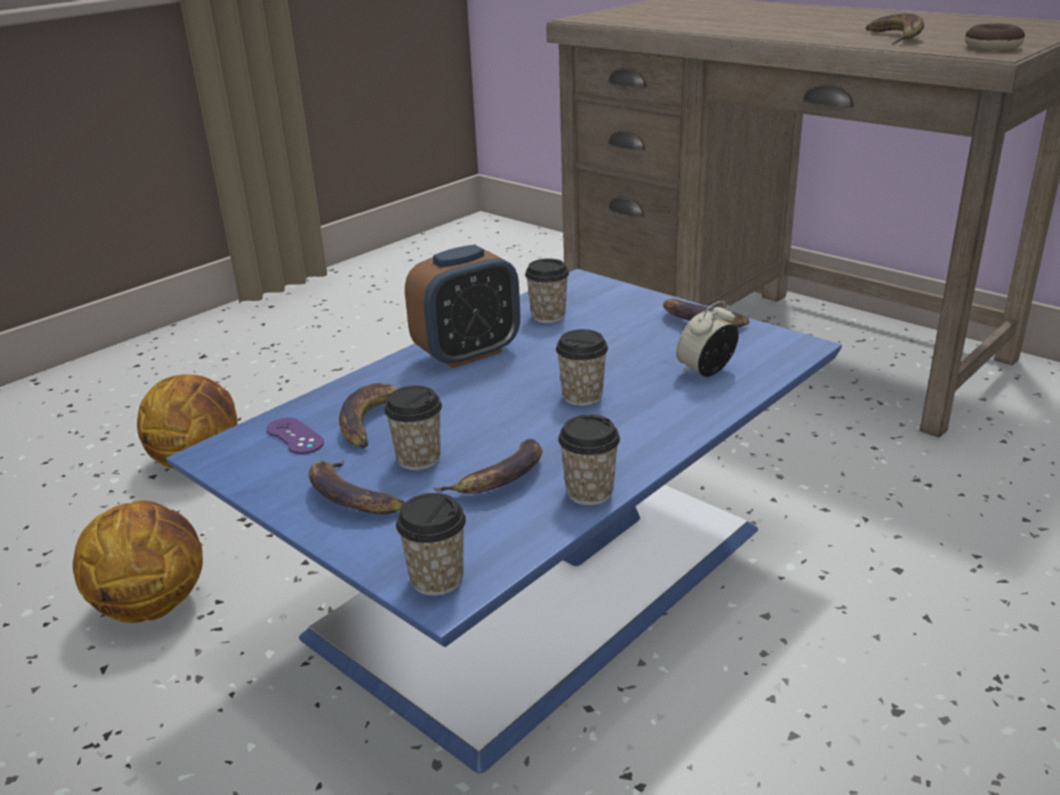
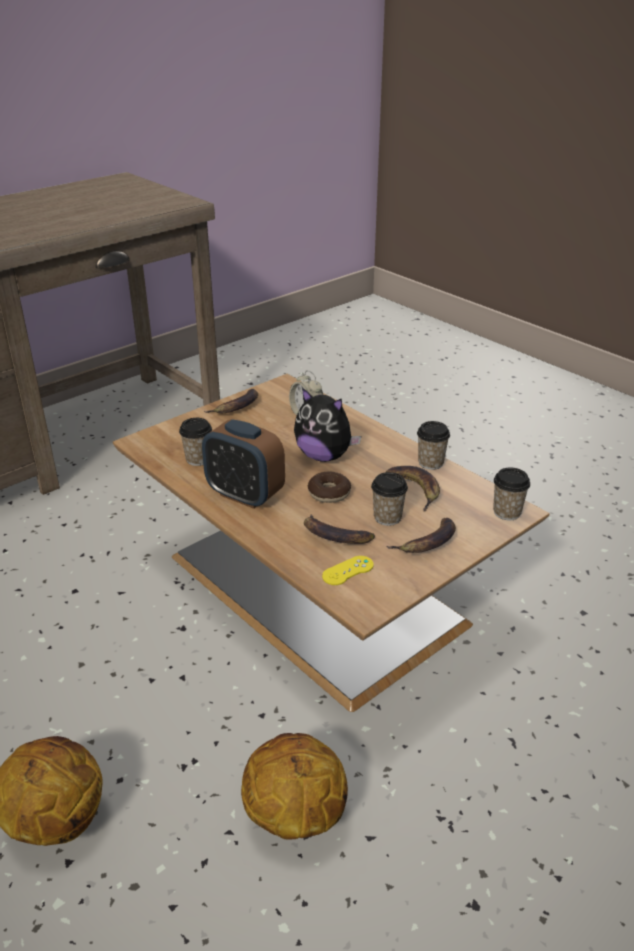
camera: 85 degrees left, 5 degrees up
(295, 436) = (348, 571): purple game controller -> yellow game controller
(467, 353) = (245, 495): alarm clock -> alarm clock turned 150 degrees clockwise
(537, 585) = (319, 591): blue coffee table -> brown coffee table
(582, 396) = (324, 456): cup -> plush toy
(895, 37) = (108, 210): banana -> none
(992, 47) = (168, 199): donut -> donut (329, 493)

